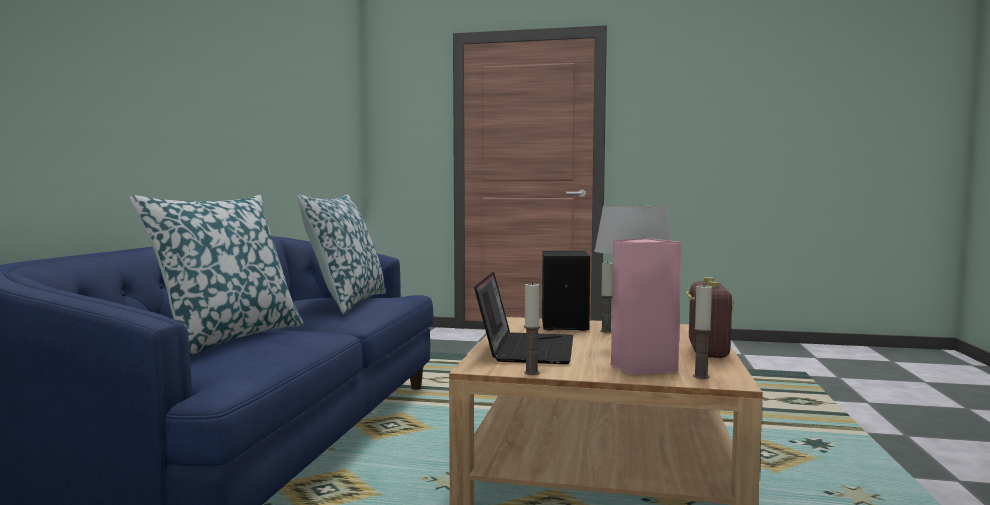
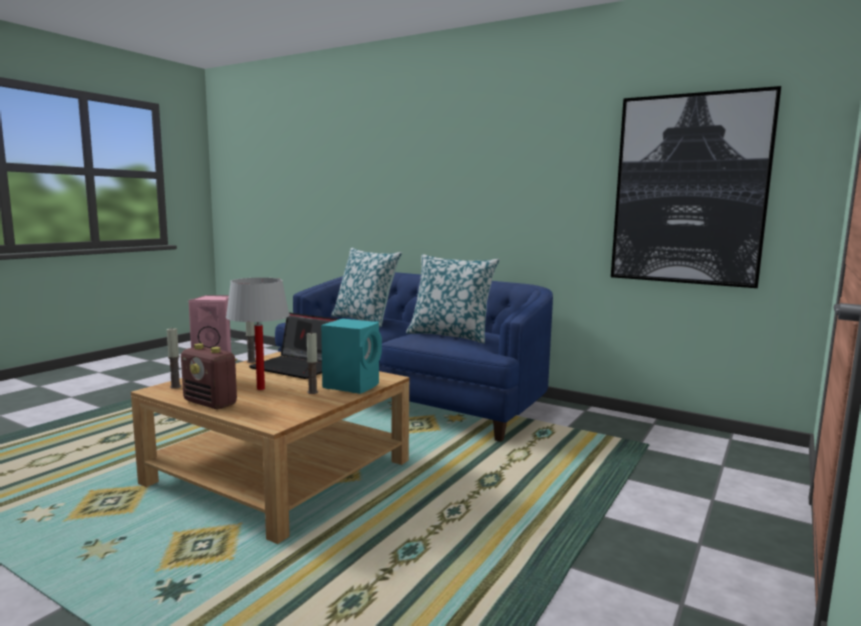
camera: 110 degrees right, 5 degrees up
(318, 128) = (689, 190): none -> picture
(562, 325) = (352, 385): black speaker -> turquoise speaker

